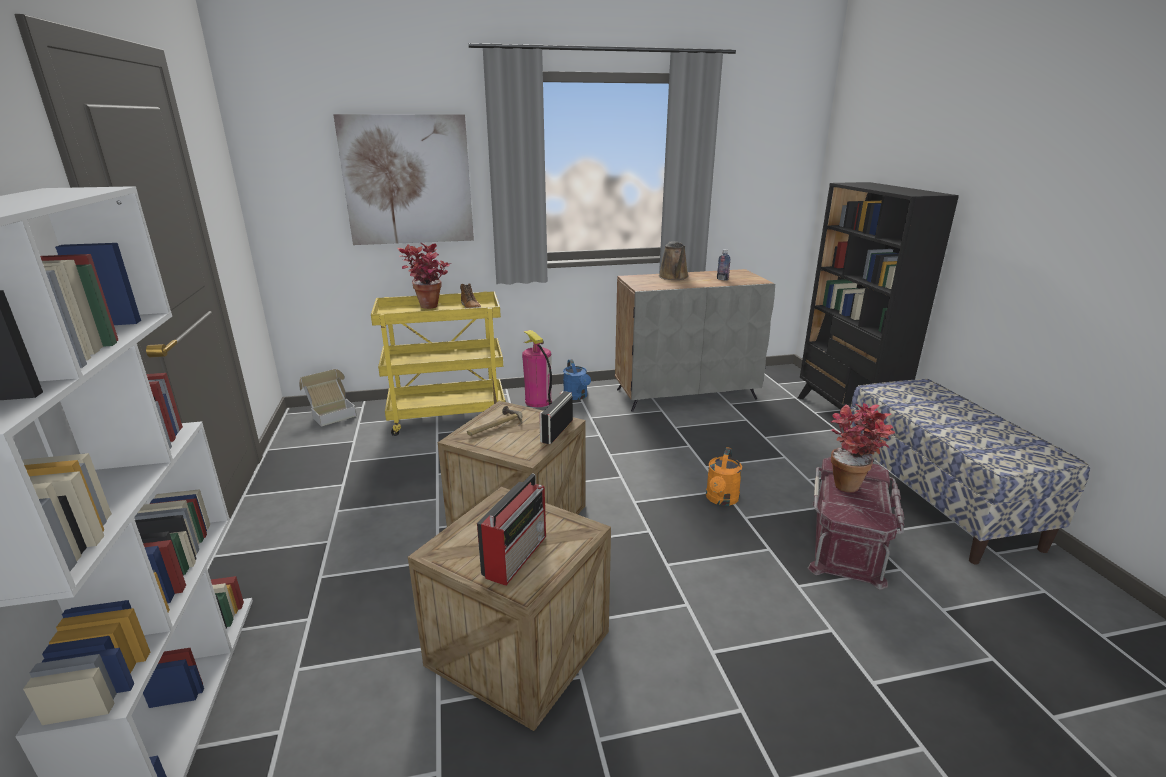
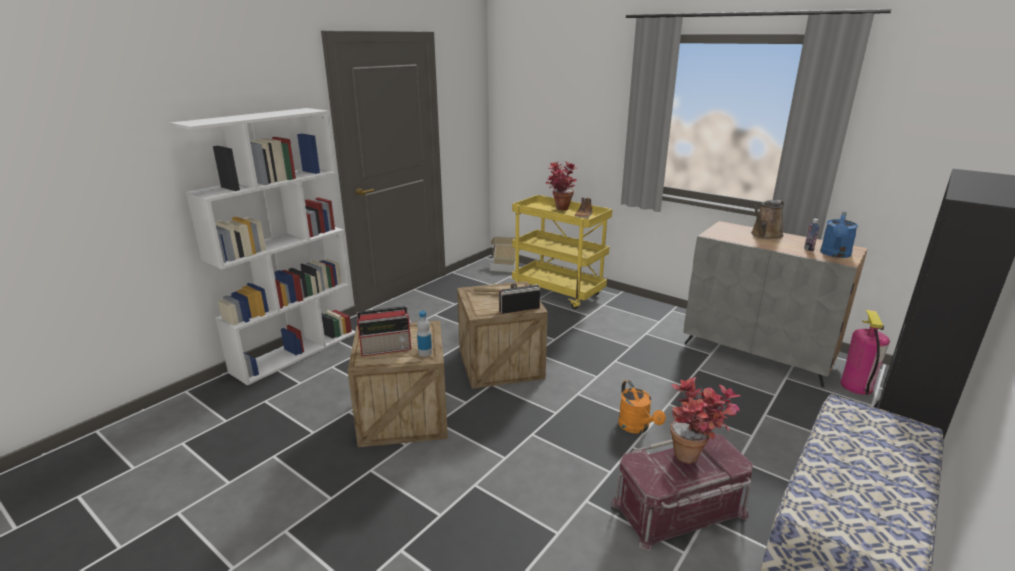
camera: 50 degrees right, 0 degrees up
(408, 180) = (578, 115): picture -> none
(538, 401) = (628, 308): fire extinguisher -> fire extinguisher (856, 386)
(568, 529) = (425, 352): none -> bottle
(577, 397) = (661, 316): blue watering can -> blue watering can (835, 254)
(721, 500) = (637, 427): orange watering can -> orange watering can turned 90 degrees counterclockwise

